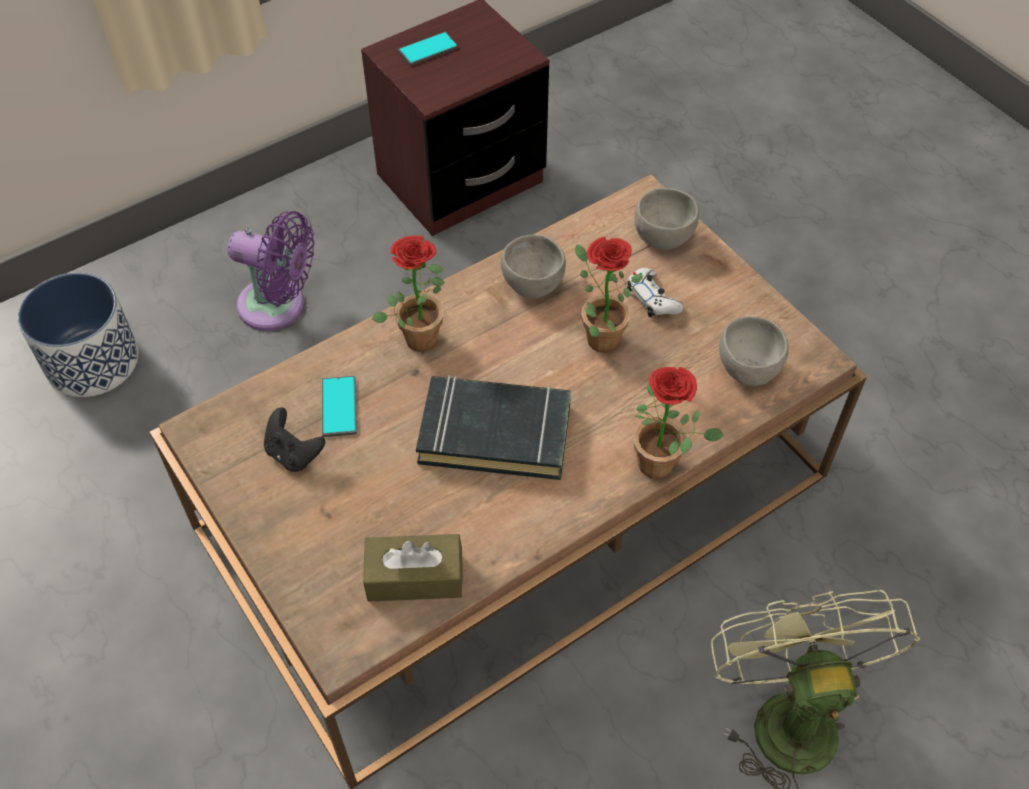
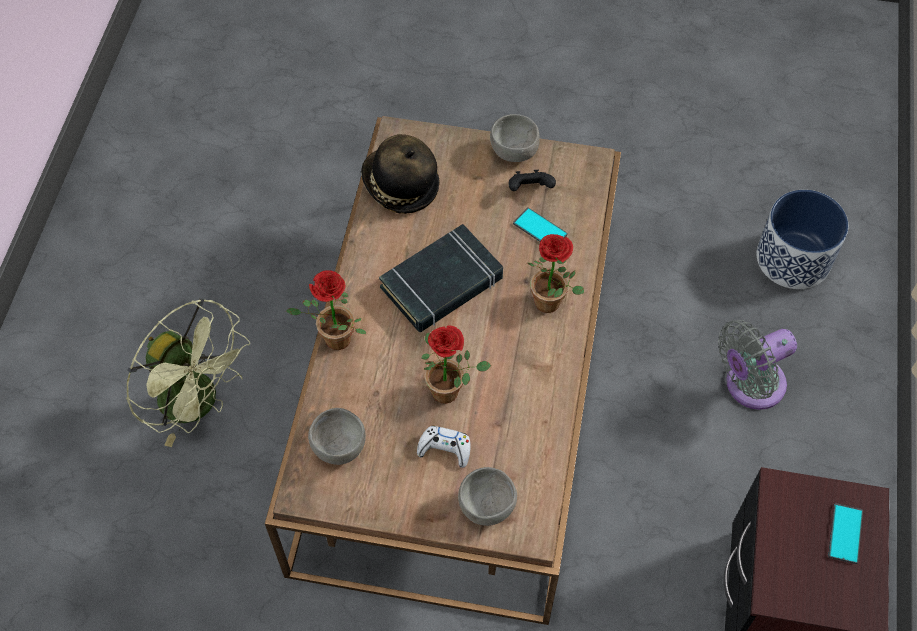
camera: 135 degrees right, 5 degrees up
(278, 306) = (749, 385): purple fan -> grey fan
(414, 577) = (400, 186): brown tissue box -> hat
(533, 283) = (528, 394): grey bowl -> grey bowl (514, 153)

